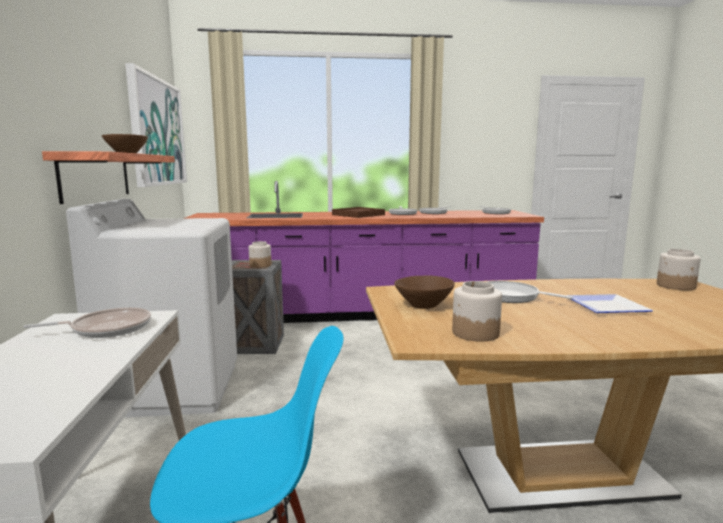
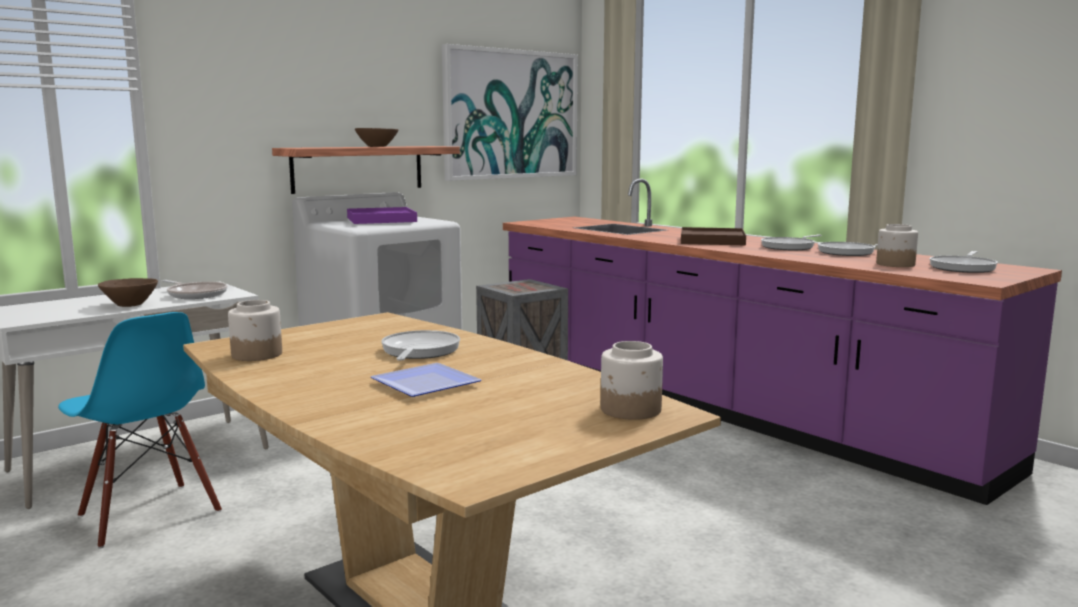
camera: 55 degrees right, 0 degrees up
(168, 222) = (381, 220): none -> purple tray
(260, 265) = (523, 289): jar -> jar (894, 264)
(423, 305) = (335, 333): brown bowl -> brown bowl (130, 304)

